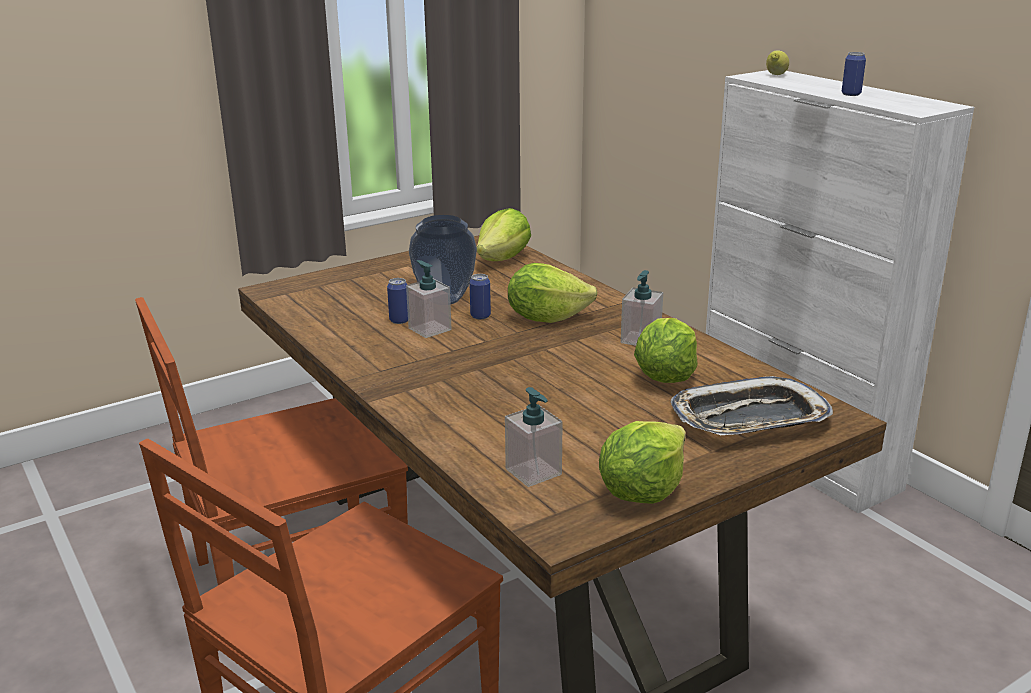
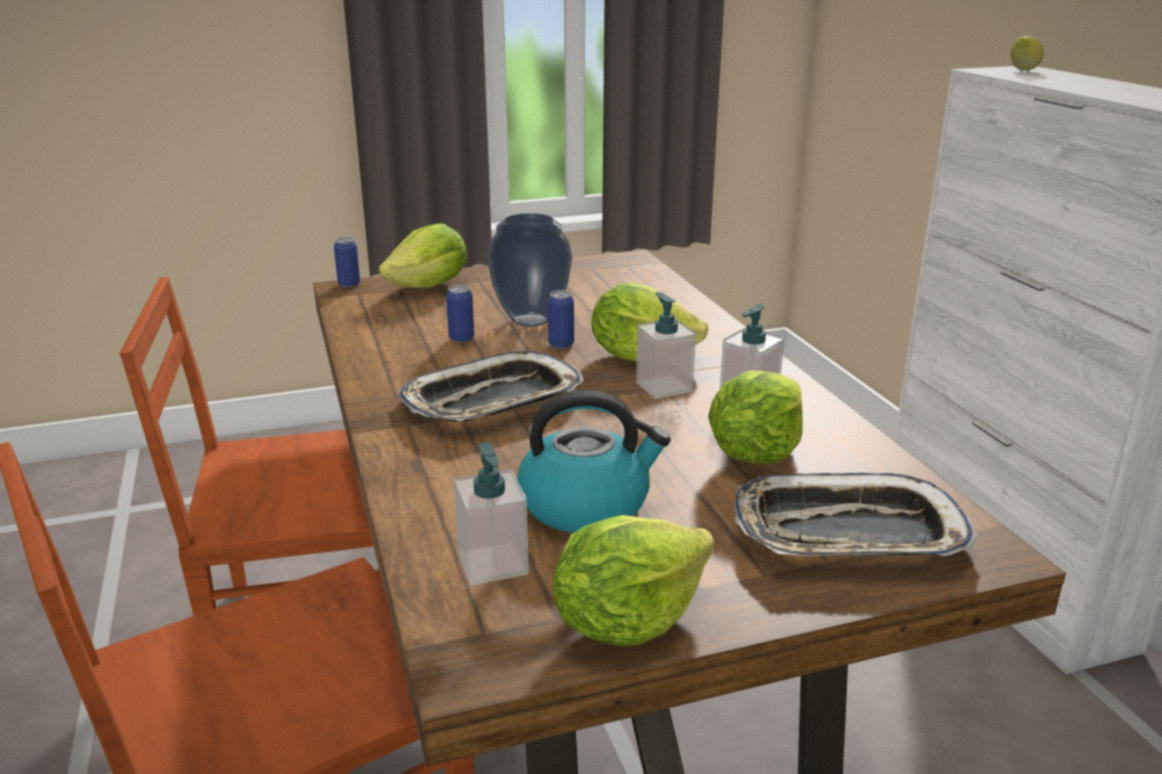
camera: 15 degrees right, 0 degrees up
(429, 329) = (489, 353): soap dispenser -> soap dispenser (663, 387)
(457, 365) = (492, 401): none -> tray
(503, 259) = (632, 281): lettuce -> lettuce (429, 286)
(572, 426) = (586, 505): none -> kettle
(851, 94) = (1119, 92): can -> can (349, 284)

